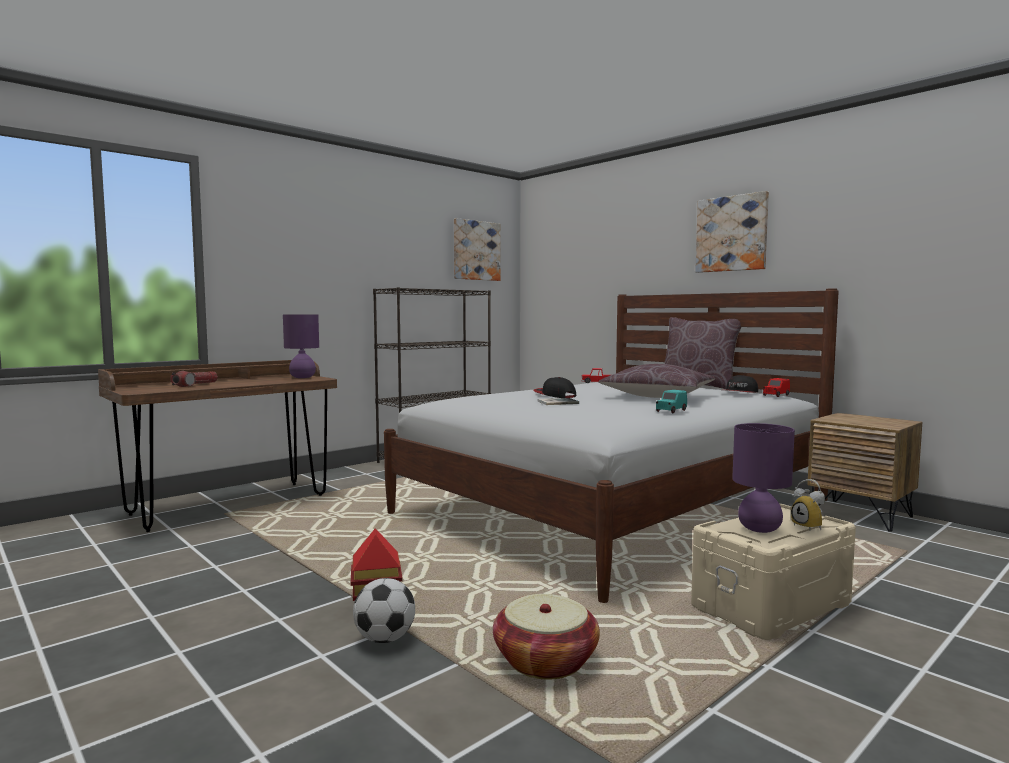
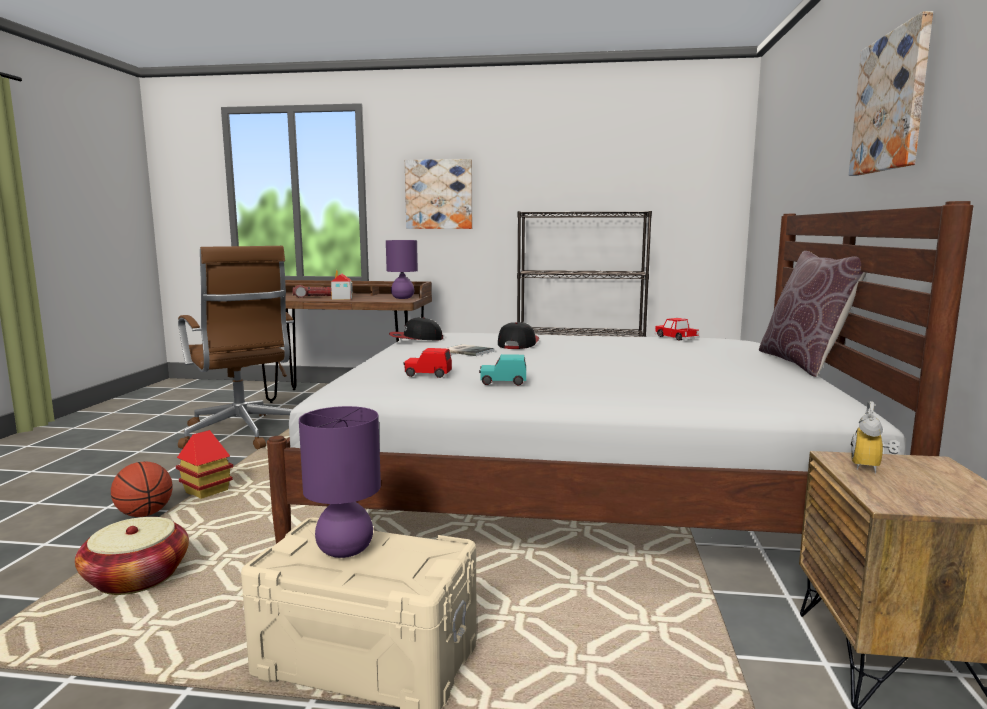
camera: 50 degrees right, 5 degrees up
(228, 561) = (242, 434): none -> brown office chair
(242, 383) = (342, 298): none -> toy house
(384, 639) = (144, 514): football -> basketball
(476, 250) = (673, 160): picture -> picture (439, 194)
(657, 396) = (606, 364): brown pillow -> none
(740, 393) = (758, 382): cap -> cap (415, 338)
(776, 395) = (802, 397): red toy car -> red toy car (427, 374)
(810, 527) = (389, 577): alarm clock -> alarm clock (872, 468)

